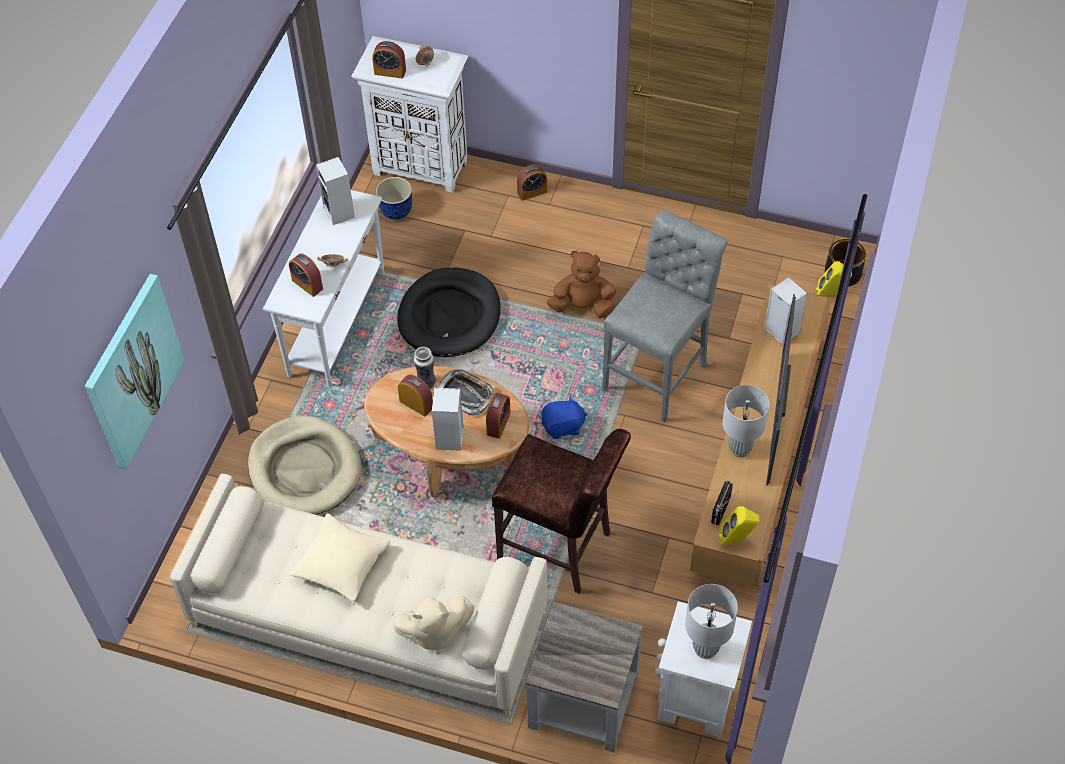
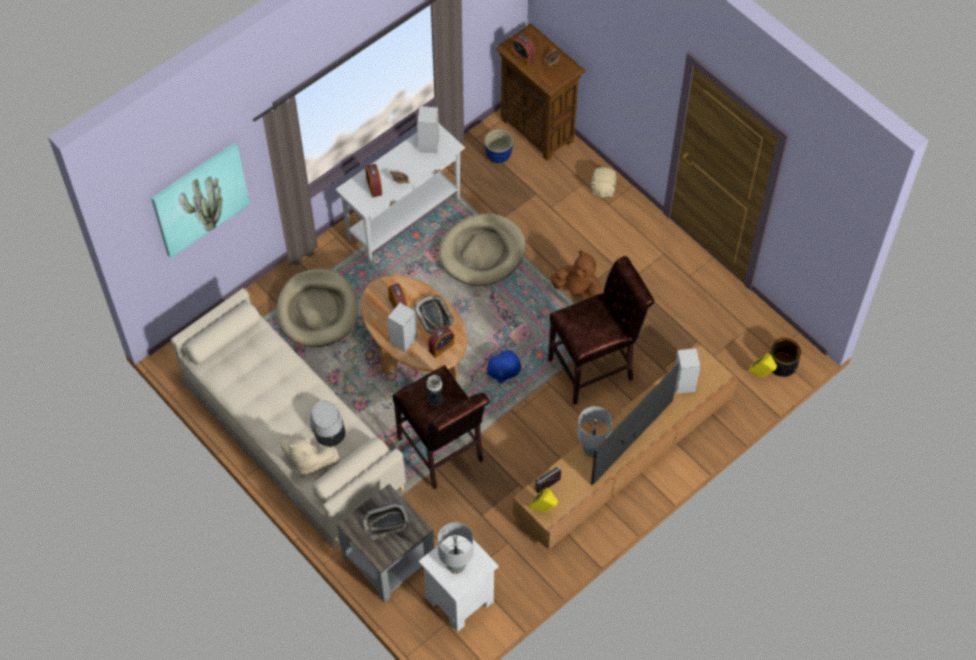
camera: 30 degrees right, 5 degrees up
(341, 564) = (283, 387): beige pillow -> none
(422, 167) = (538, 131): white cabinet -> brown cabinet
(426, 382) = (414, 294): vase -> vase (435, 400)
(427, 579) = (328, 426): none -> grey hat
(450, 316) = (482, 252): black dog bed -> beige dog bed
(532, 192) = (602, 188): alarm clock -> beige plush toy
(563, 426) = (503, 371): blue plush toy -> blue plush toy turned 135 degrees clockwise
(583, 648) = (386, 523): none -> tray
(659, 373) = (595, 368): grey stool -> brown stool

